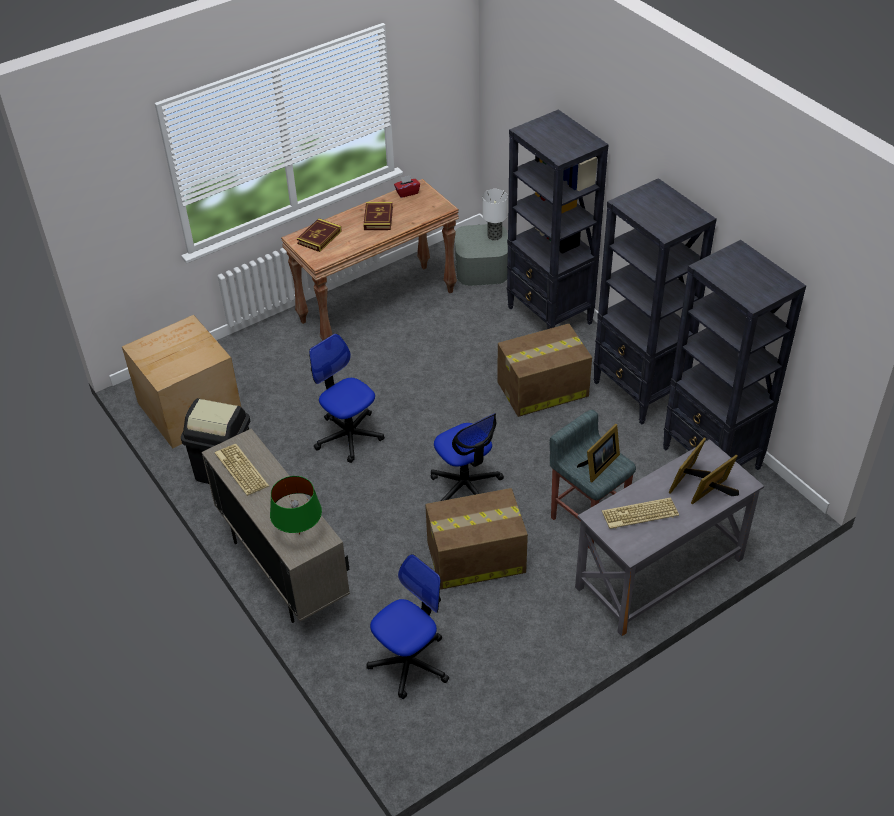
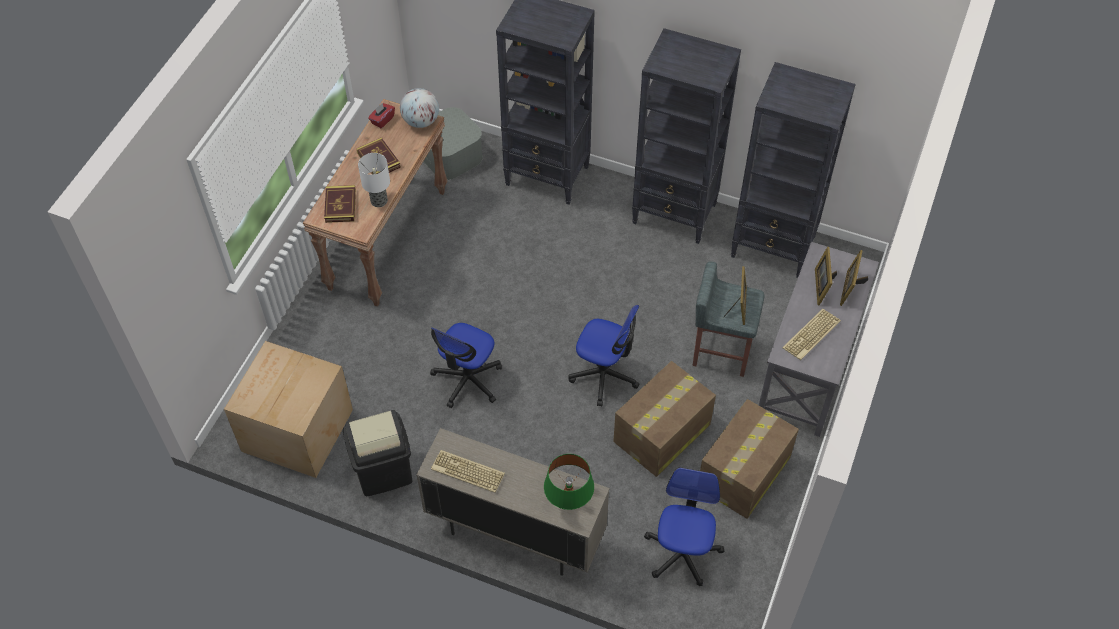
camera: 35 degrees left, 10 degrees up
(349, 436) = (467, 380): office chair -> office chair turned 75 degrees counterclockwise
(436, 205) = (421, 121): none -> globe
(495, 236) = (457, 121): table lamp -> table lamp (379, 200)
(541, 389) = (595, 251): cardboard box -> cardboard box (743, 473)

